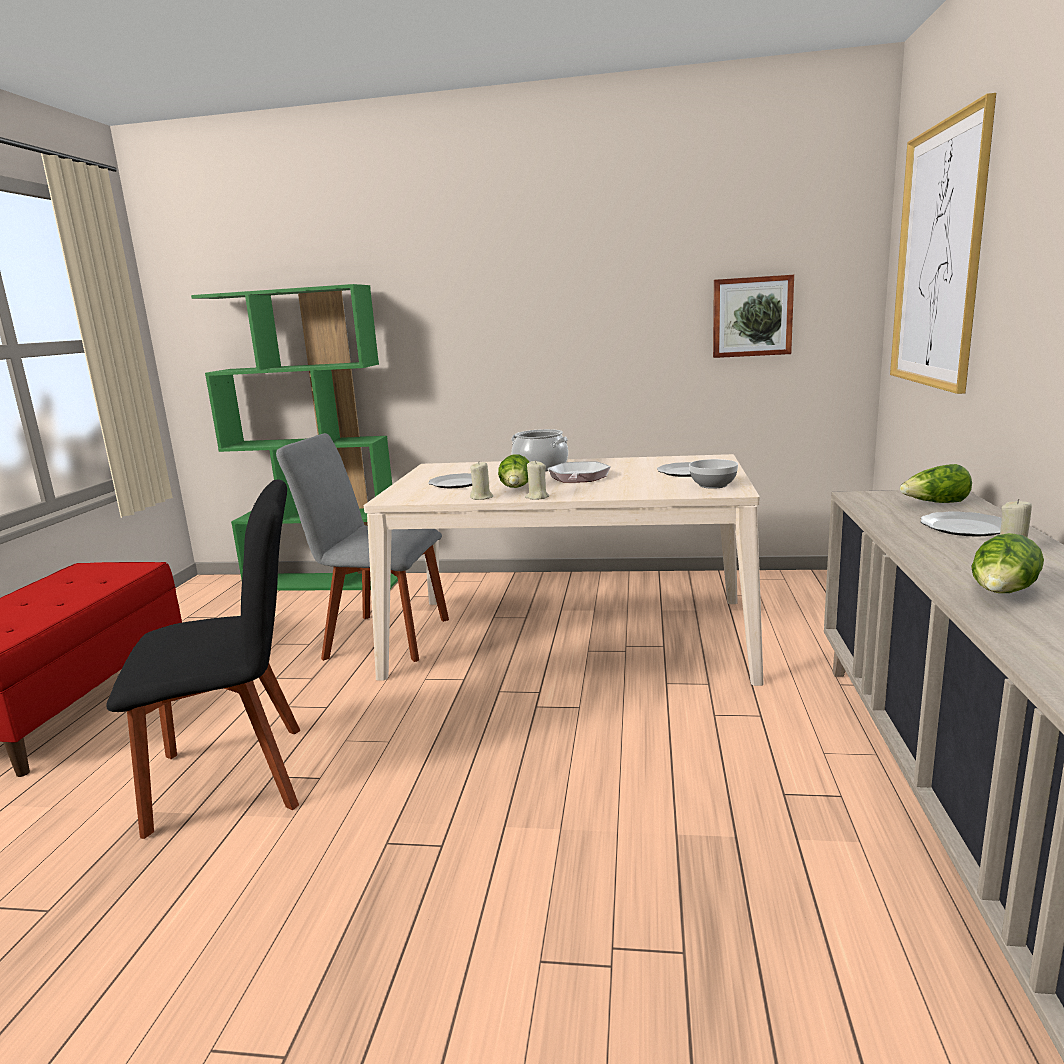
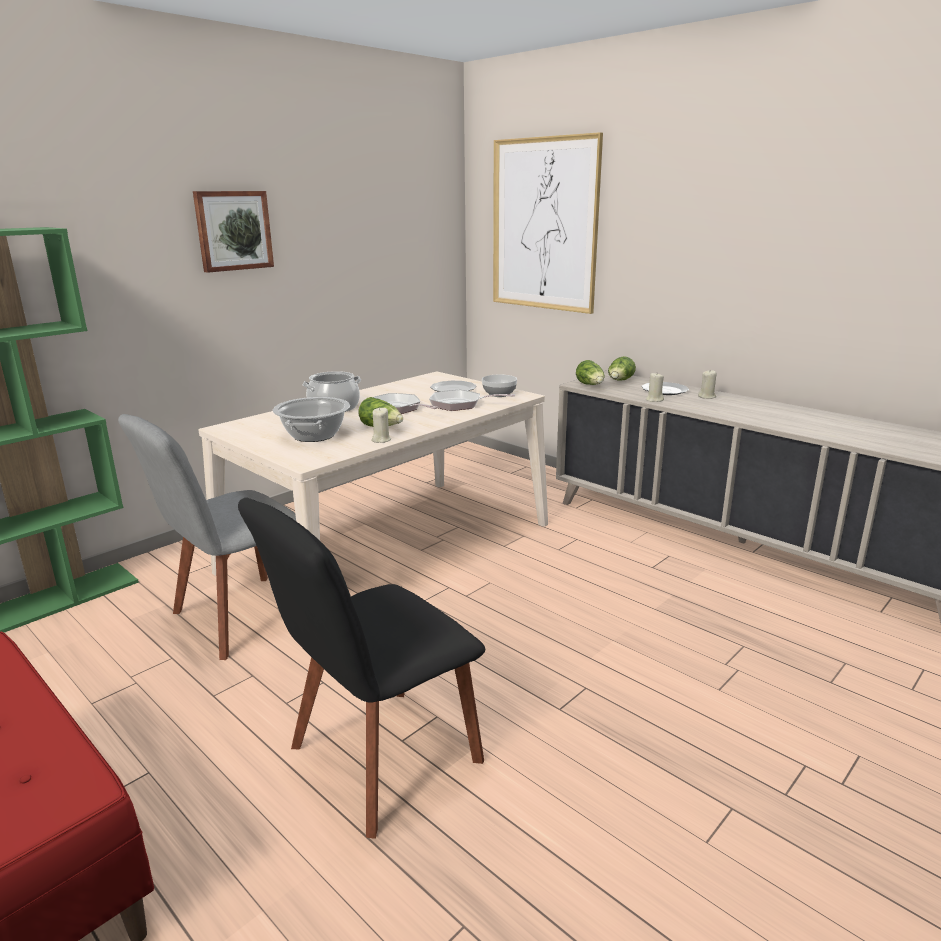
camera: 55 degrees left, 5 degrees up
(239, 776) = (378, 760): black chair -> black chair turned 150 degrees counterclockwise
(457, 483) = (314, 435): plate -> cooking pot
(537, 497) = (421, 429): beige candle -> beige candle (654, 400)
(641, 486) = (460, 404): none -> frying pan
(752, 317) = (396, 260): picture -> picture (233, 230)
(1002, 593) = (754, 415): lettuce -> lettuce (591, 385)

